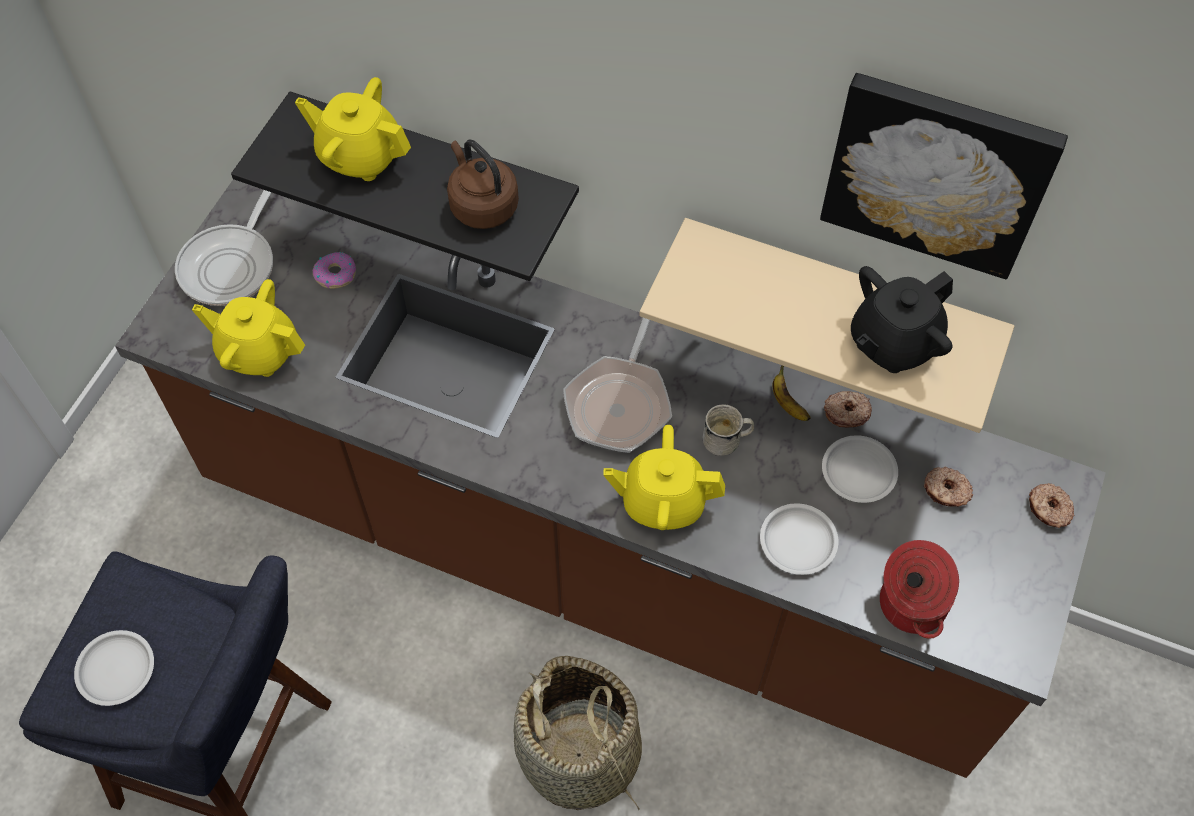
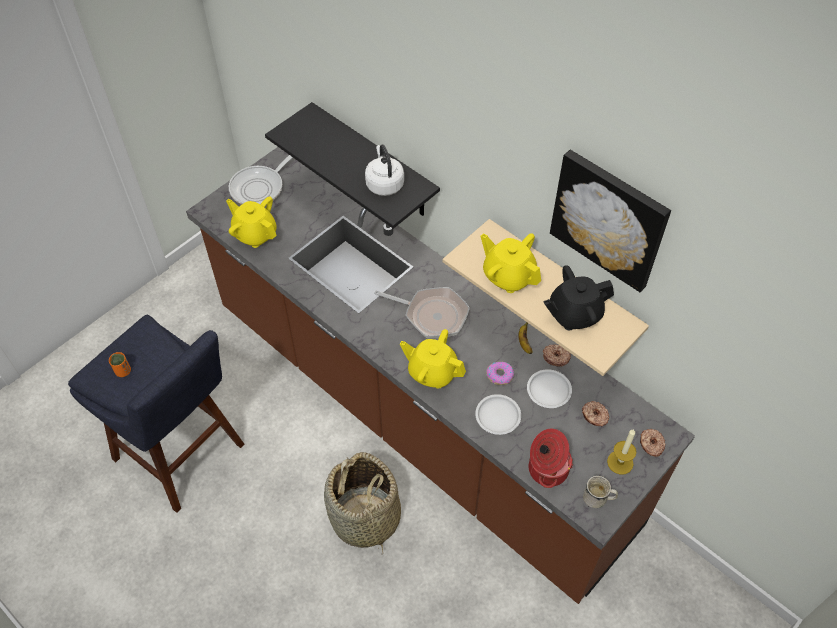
camera: 20 degrees right, 5 degrees down
(115, 670) = (123, 371): white plate -> orange cup
(335, 274) = (310, 207): donut -> donut (499, 375)
(360, 156) = (333, 143): yellow teapot -> yellow teapot (508, 276)
(482, 205) = (384, 183): brown kettle -> white kettle
(620, 403) = (432, 315): frying pan -> frying pan turned 105 degrees counterclockwise
(727, 440) = (482, 352): white mug -> white mug (598, 499)
(1015, 554) = (620, 462): none -> candle

